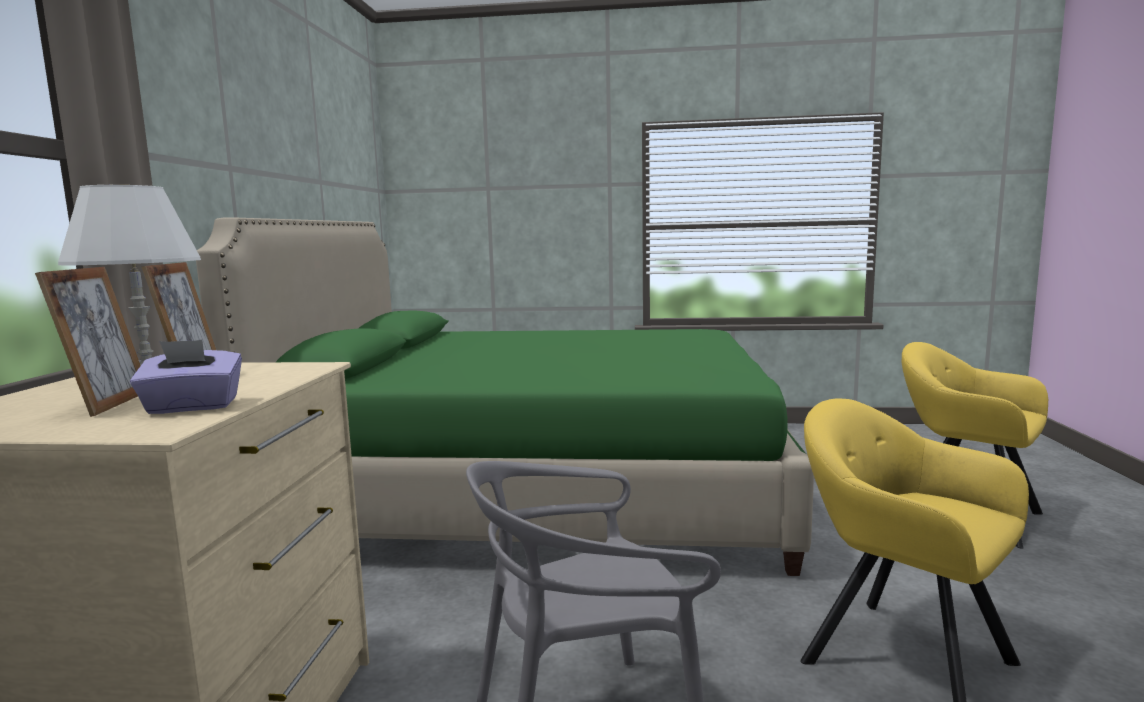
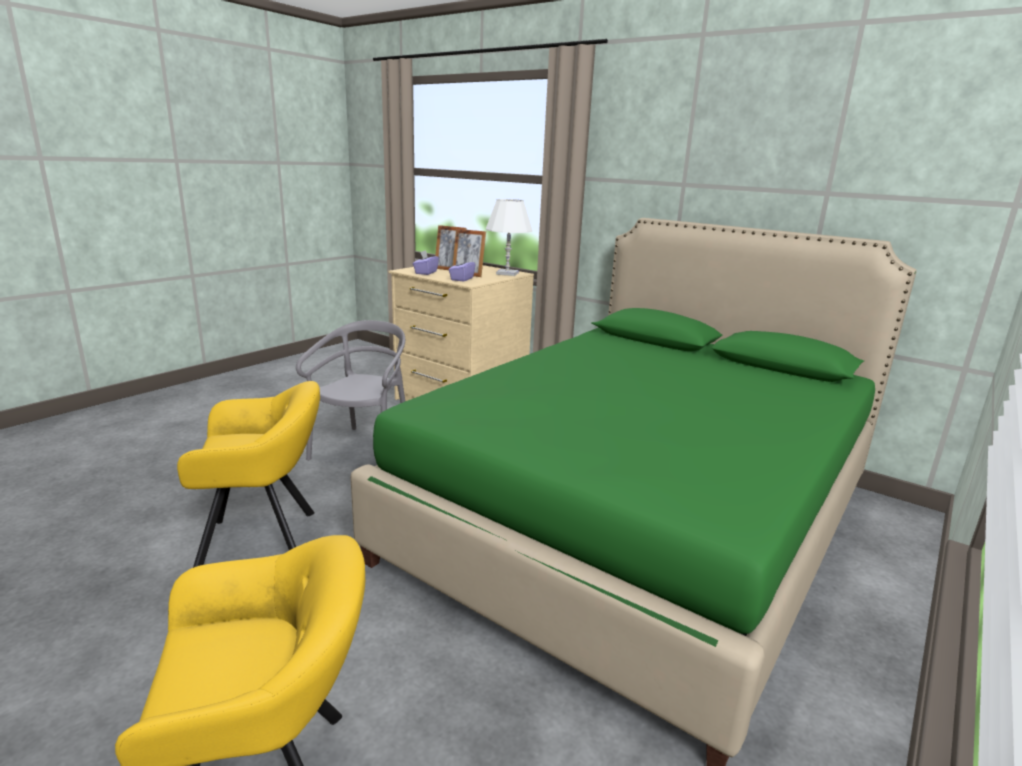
camera: 120 degrees right, 10 degrees up
(267, 375) = (461, 279): none -> purple tissue box

